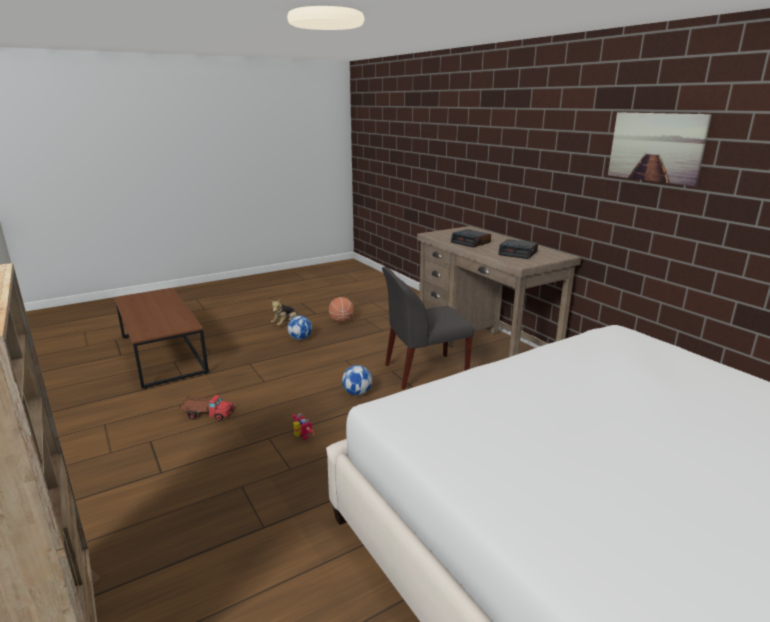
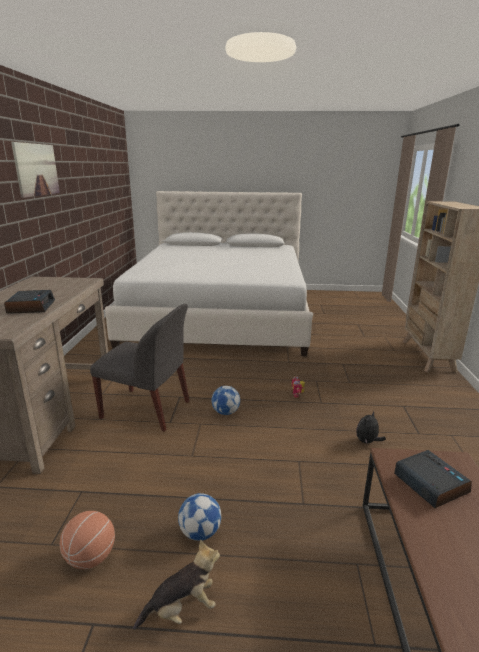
camera: 145 degrees left, 0 degrees up
(207, 414) = (367, 442): toy truck -> plush toy
(518, 253) = (52, 287): alarm clock -> alarm clock (429, 483)

